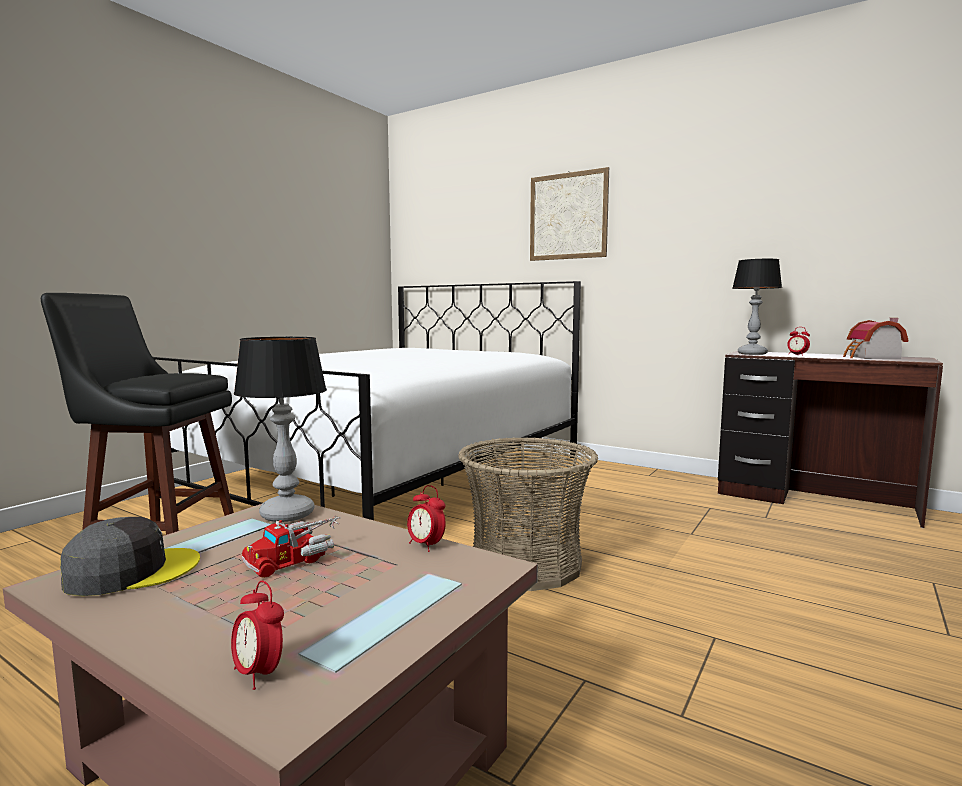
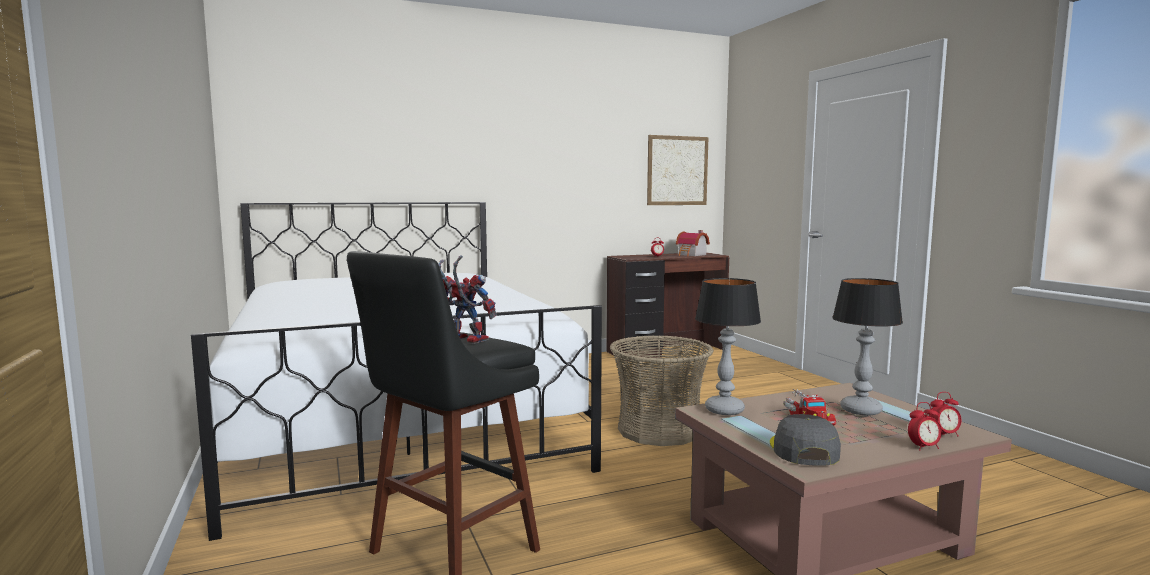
camera: 55 degrees left, 0 degrees up
(156, 375) = (462, 340): none -> toy robot
(426, 545) = (810, 393): alarm clock -> alarm clock (923, 447)
(568, 215) = (467, 140): picture -> picture (677, 170)
(751, 354) = (635, 258): table lamp -> table lamp (860, 410)

